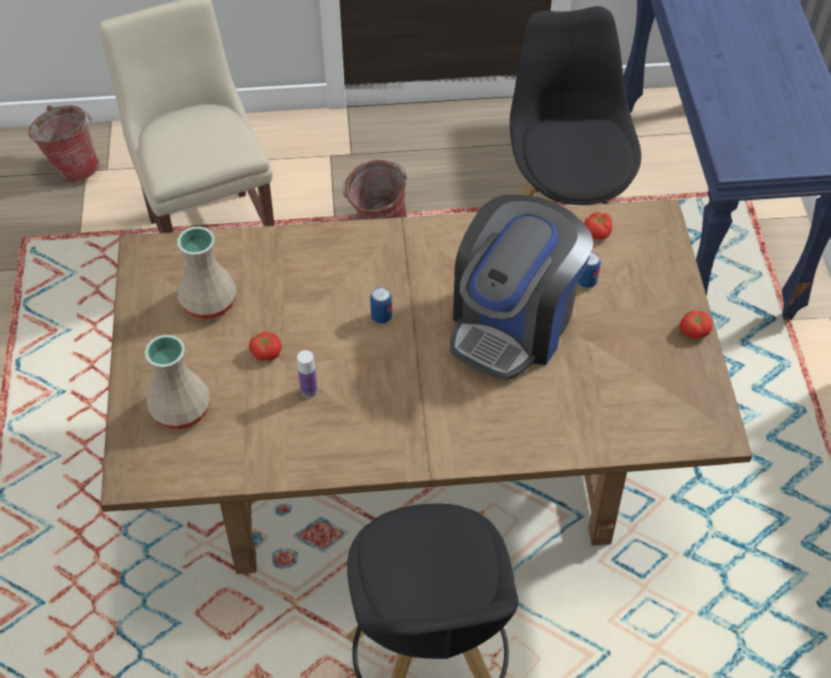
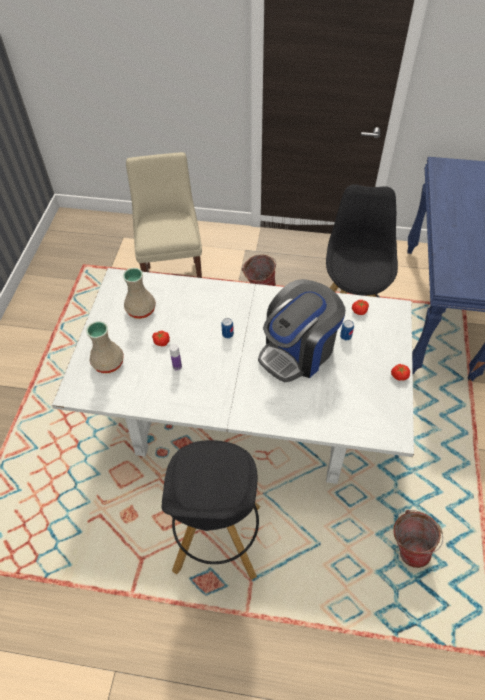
camera: 15 degrees right, 0 degrees up
(73, 167) = (118, 234): bucket -> bucket (408, 547)
(418, 463) = (245, 417): brown dining table -> white dining table

